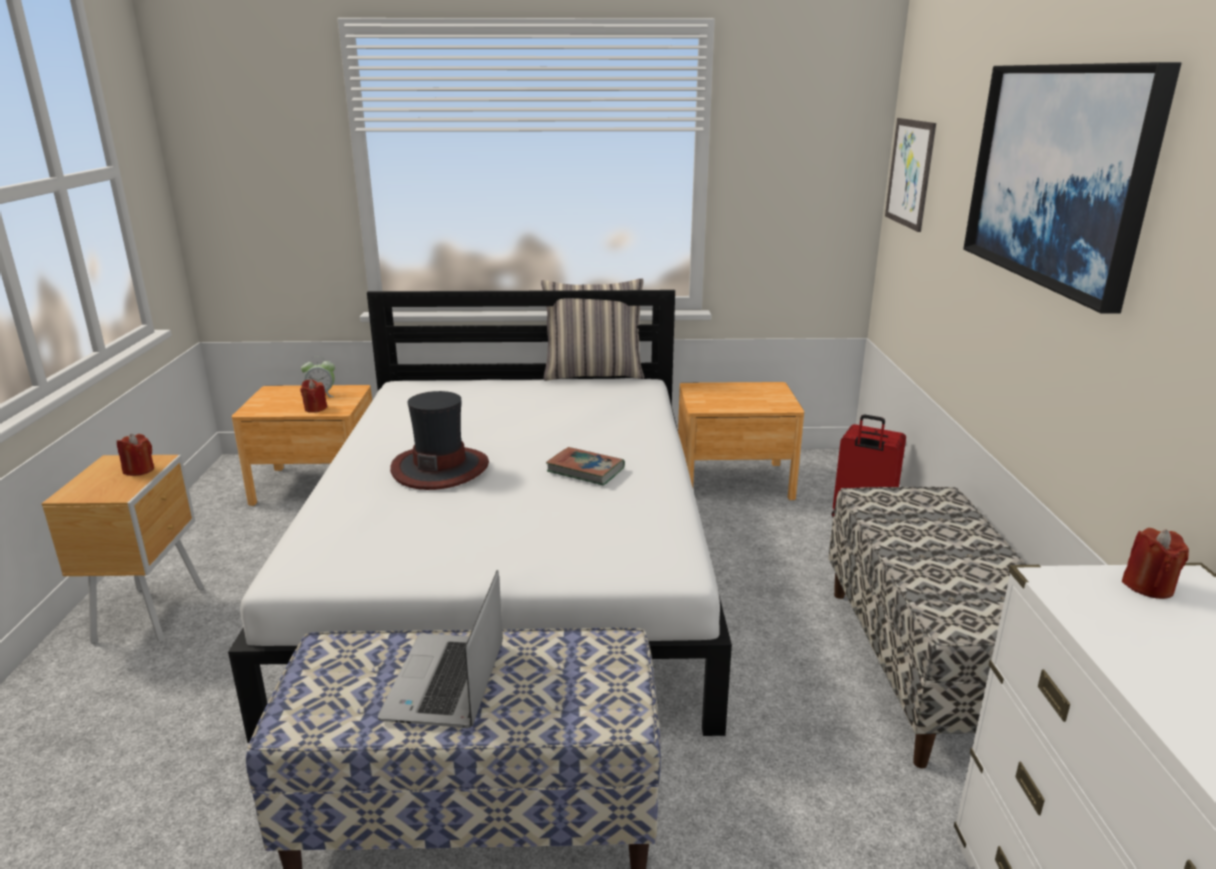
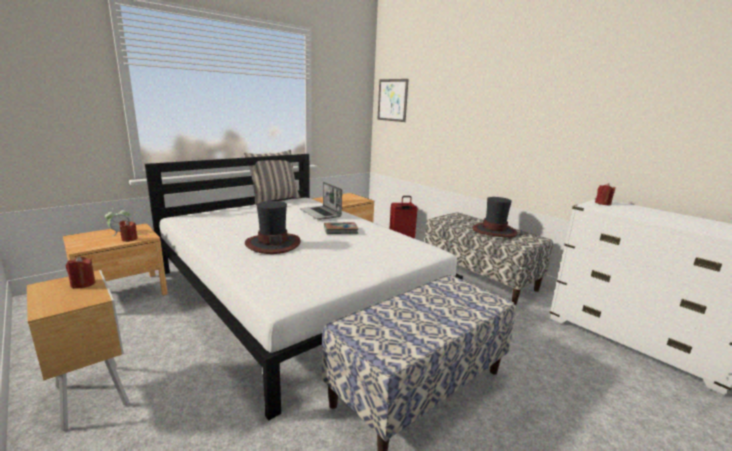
camera: 40 degrees left, 5 degrees down
(447, 683) = (421, 316): laptop -> laptop (321, 213)
(958, 565) = (494, 231): none -> hat
(1058, 175) = (493, 89): picture -> none

